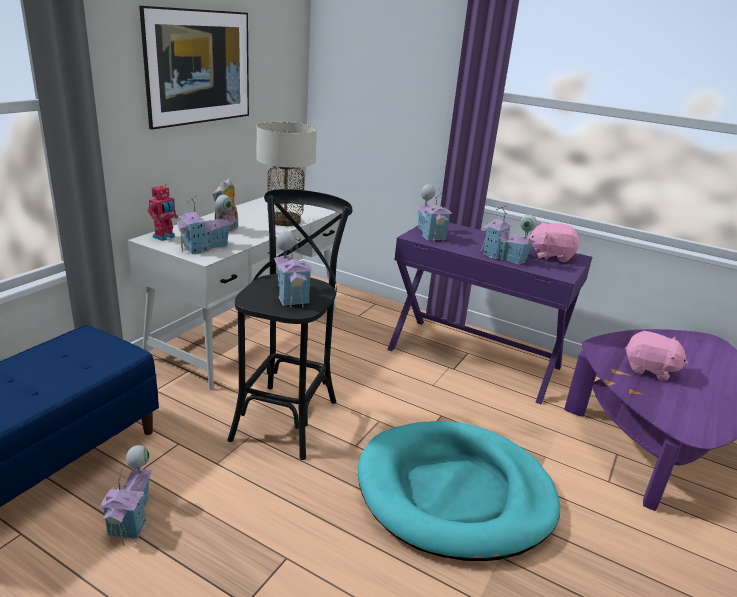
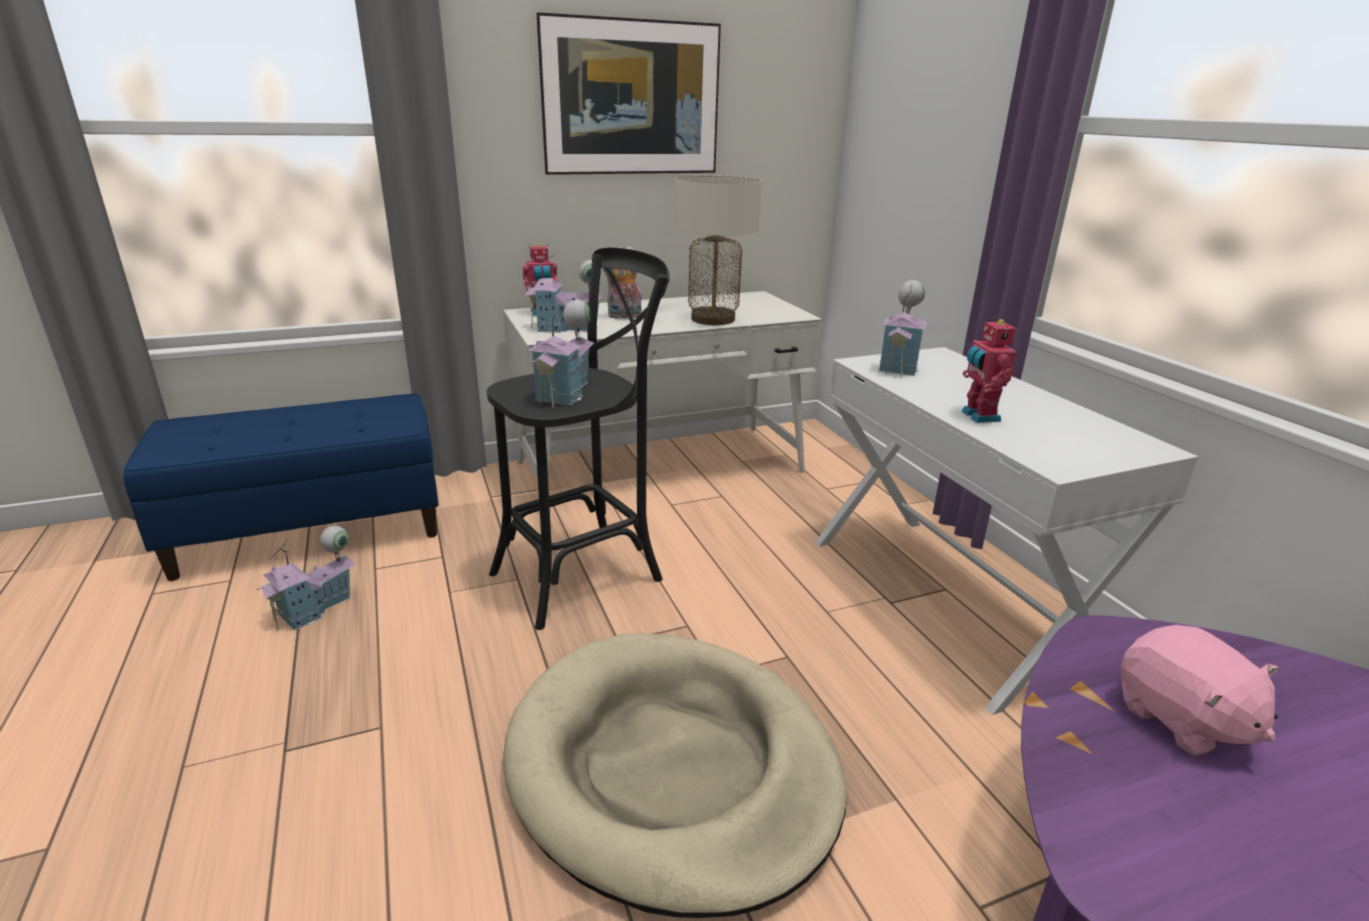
camera: 40 degrees right, 0 degrees up
(455, 493) = (672, 769): turquoise dog bed -> beige dog bed
(474, 358) = (948, 600): purple console table -> white console table
(503, 257) = (978, 416): toy house -> toy robot
(550, 256) = (1089, 434): pink plush toy -> none

